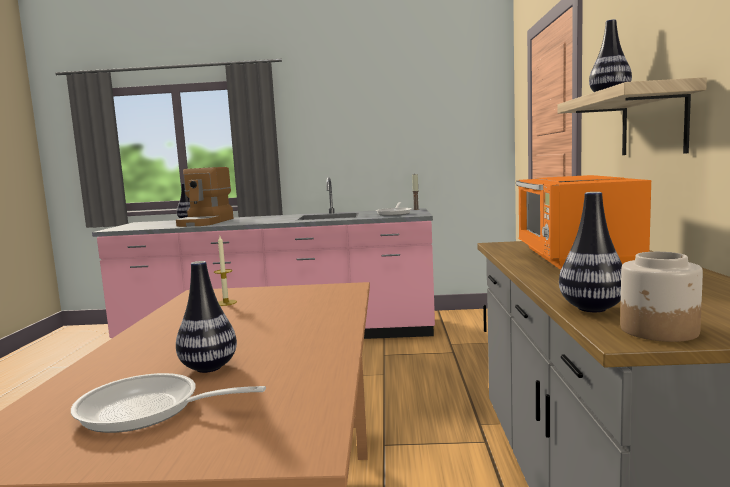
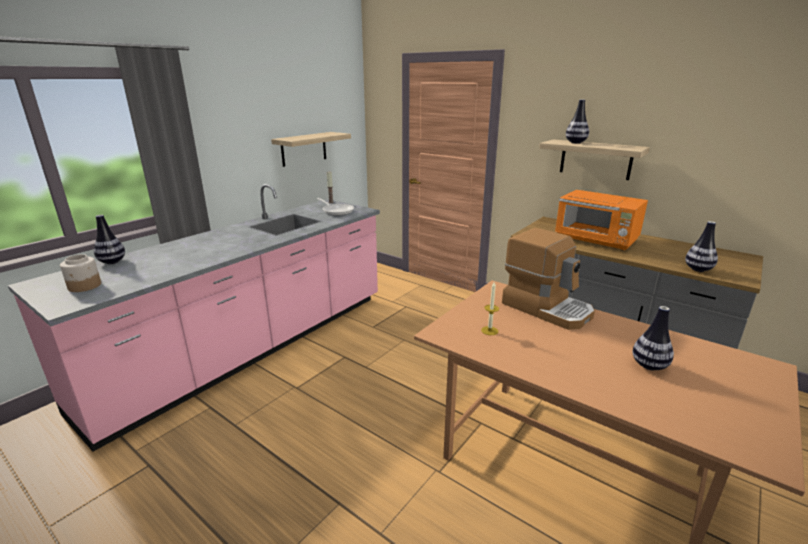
camera: 55 degrees left, 15 degrees up
(148, 410) = (713, 394): frying pan -> none
(206, 222) = (170, 260): coffee machine -> coffee machine (547, 308)
(411, 152) = (304, 149): none -> shelf
(659, 331) = (737, 273): jar -> jar (85, 286)

